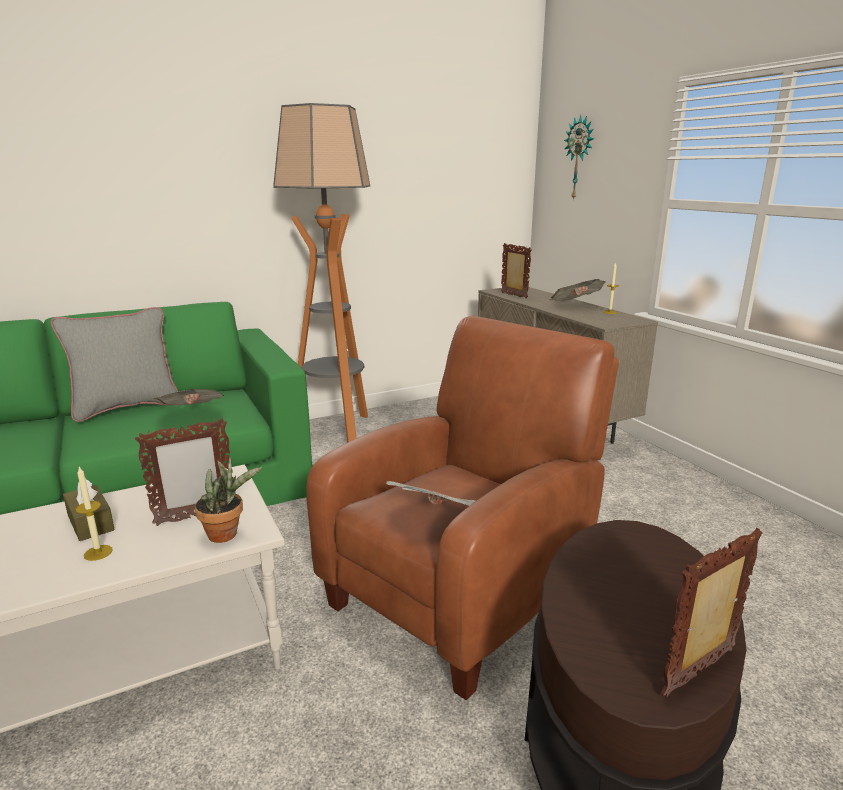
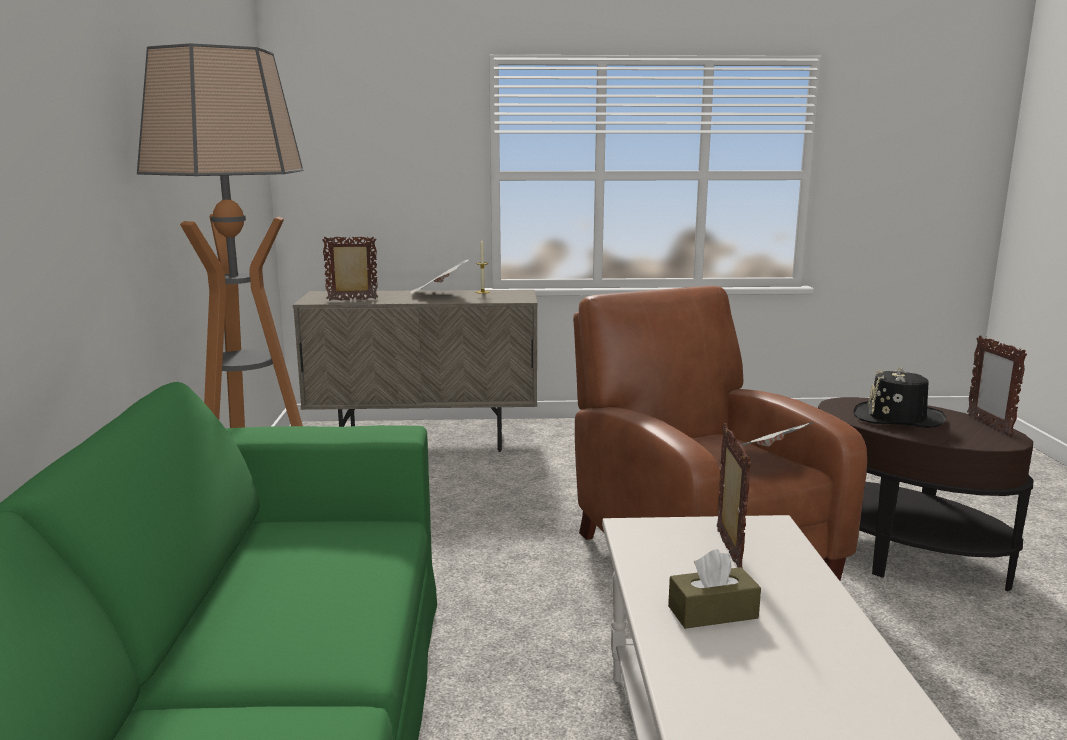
camera: 65 degrees left, 5 degrees down
(98, 552) = (789, 606): candle -> none
(127, 407) = (215, 611): grey pillow -> none
(193, 414) = (338, 555): newspaper -> none
(227, 534) = (774, 537): potted plant -> none
(579, 158) = (355, 130): wall clock -> none
(630, 580) = (897, 418): none -> black hat

